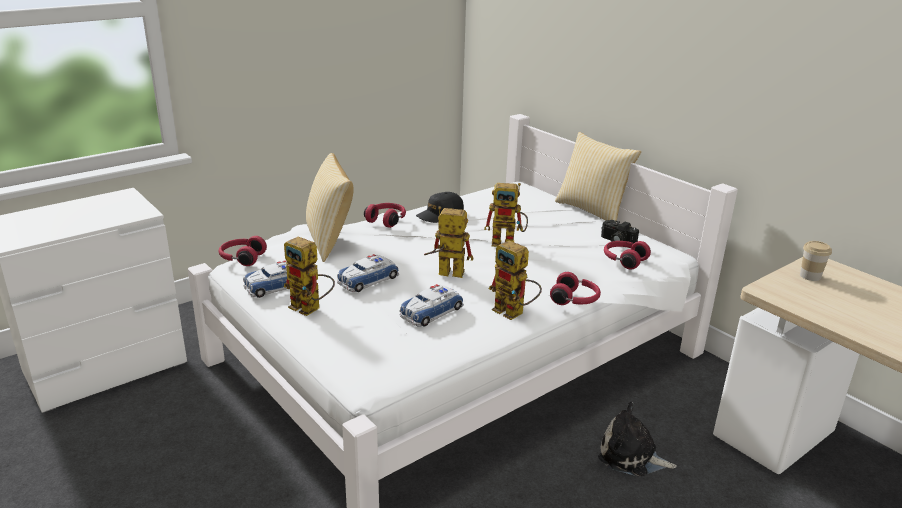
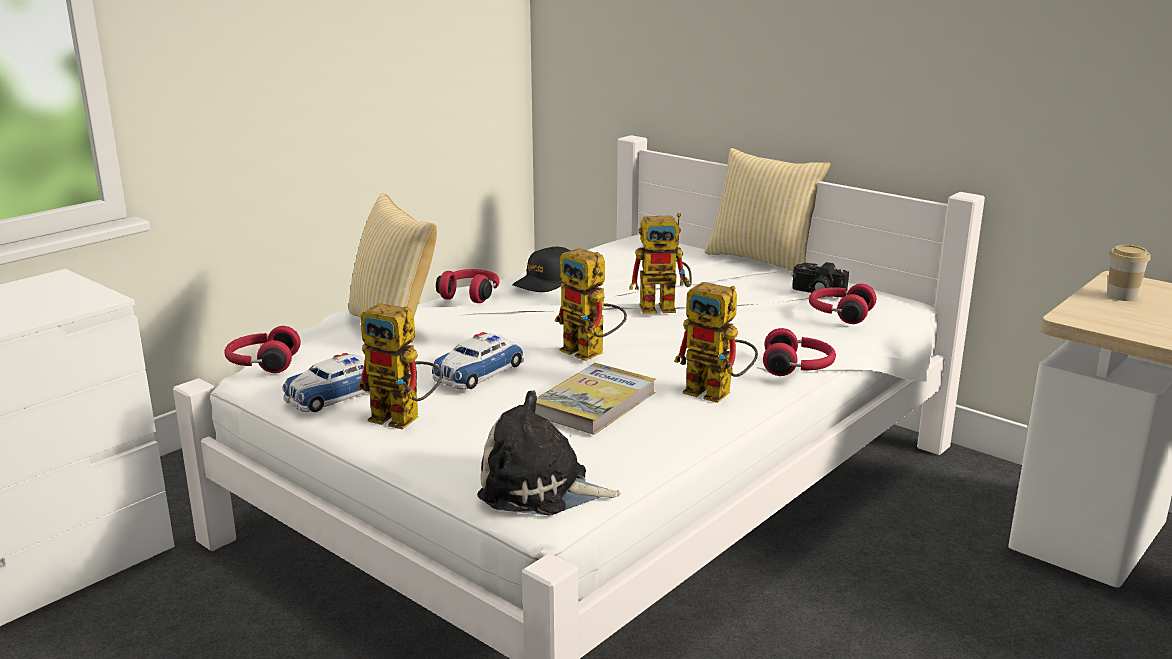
camera: 10 degrees left, 5 degrees down
(431, 311) = (594, 403): toy car -> book
(444, 273) = (591, 353): toy robot -> toy robot turned 135 degrees counterclockwise
(631, 456) = (908, 592): plush toy -> plush toy (540, 489)

